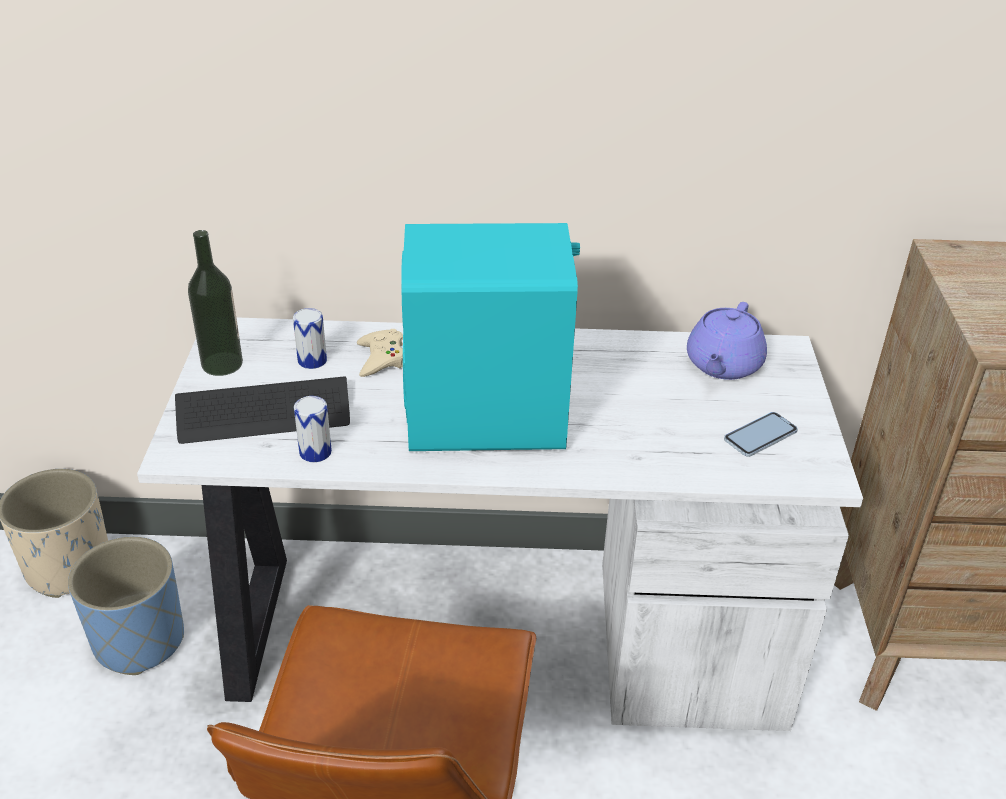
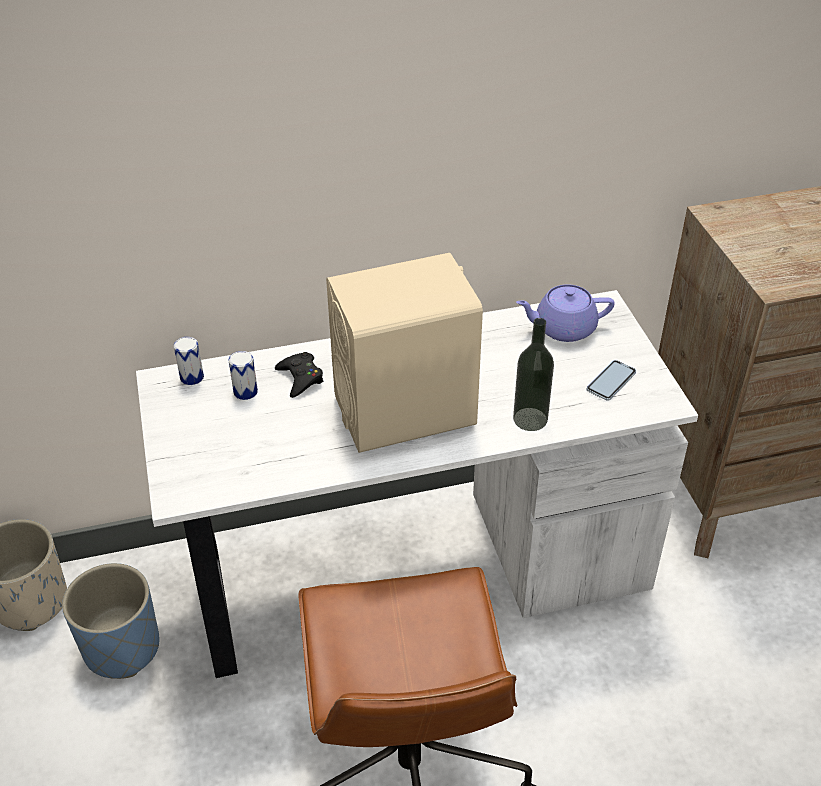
camera: 15 degrees left, 5 degrees up
(222, 364) = (173, 410): bottle -> bottle (530, 419)
(264, 413) = (229, 446): keyboard -> none
(315, 452) = (286, 470): can -> can (192, 377)
(381, 358) = (300, 378): beige game controller -> black game controller
(487, 417) = (405, 410): turquoise speaker -> beige speaker
(723, 365) = (563, 328): purple teapot -> purple teapot turned 75 degrees clockwise

